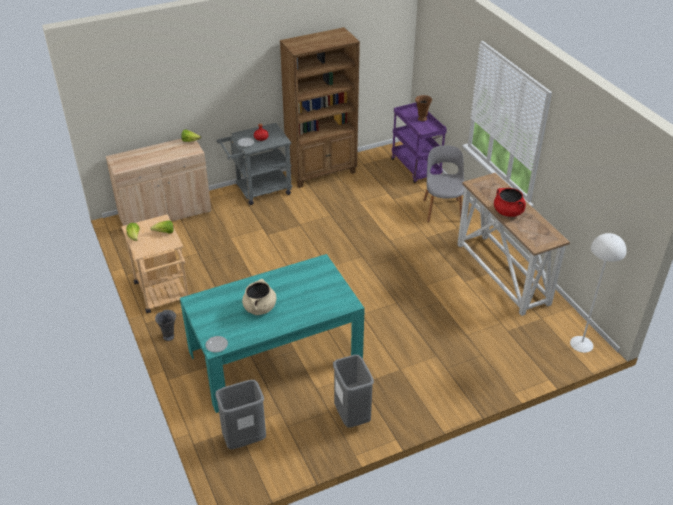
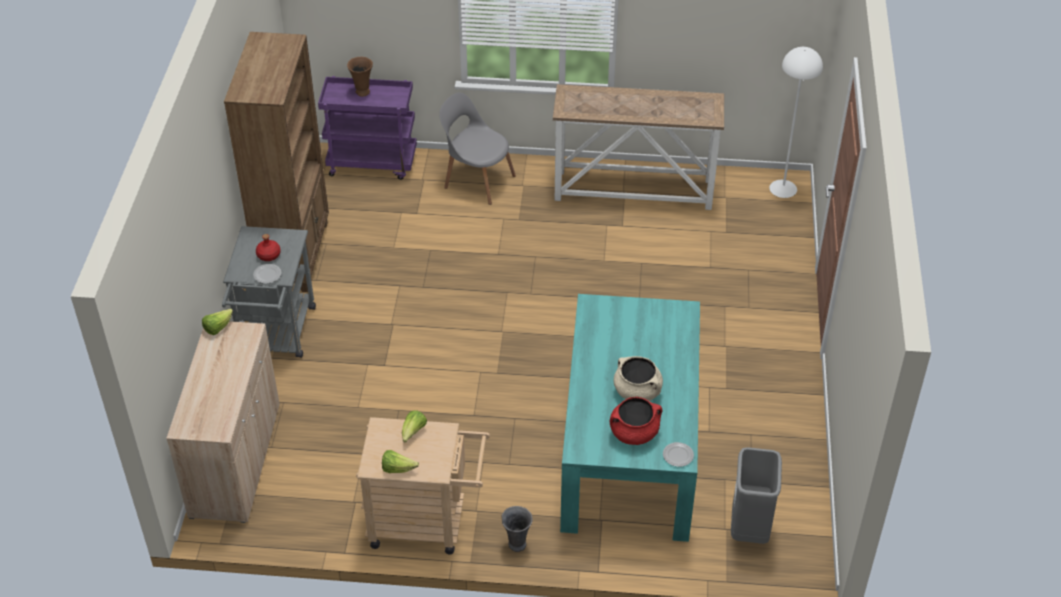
camera: 60 degrees left, 5 degrees up
(352, 416) = (771, 418): grey trash can -> none
(508, 212) = (639, 110): red cooking pot -> red cooking pot (634, 433)

